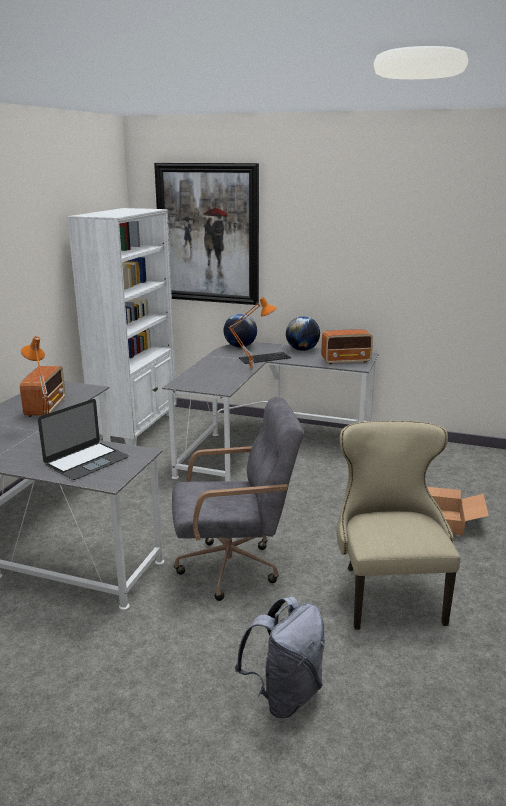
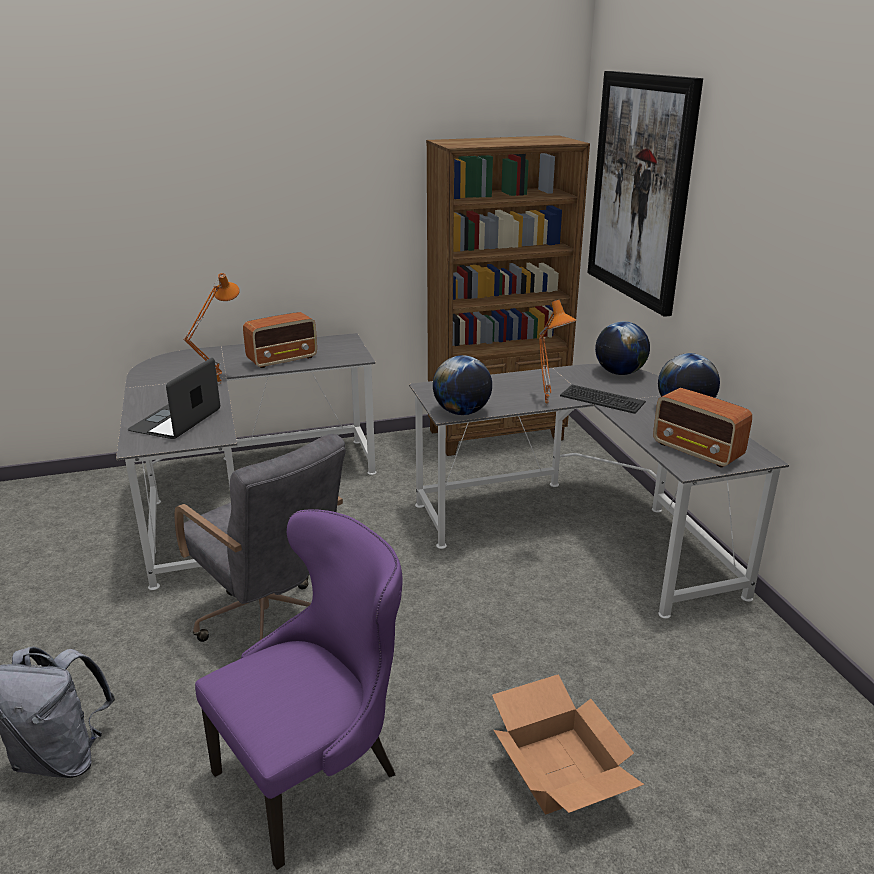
camera: 55 degrees right, 5 degrees up
(86, 461) = (176, 420): laptop -> laptop turned 105 degrees clockwise
(136, 428) = (497, 435): white bookcase -> brown bookcase
(226, 386) = (462, 412): none -> globe
(387, 592) = (314, 775): beige chair -> purple chair

